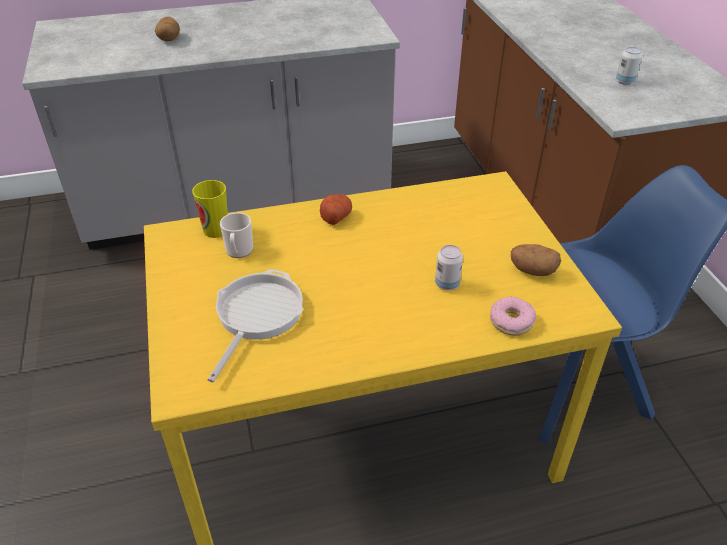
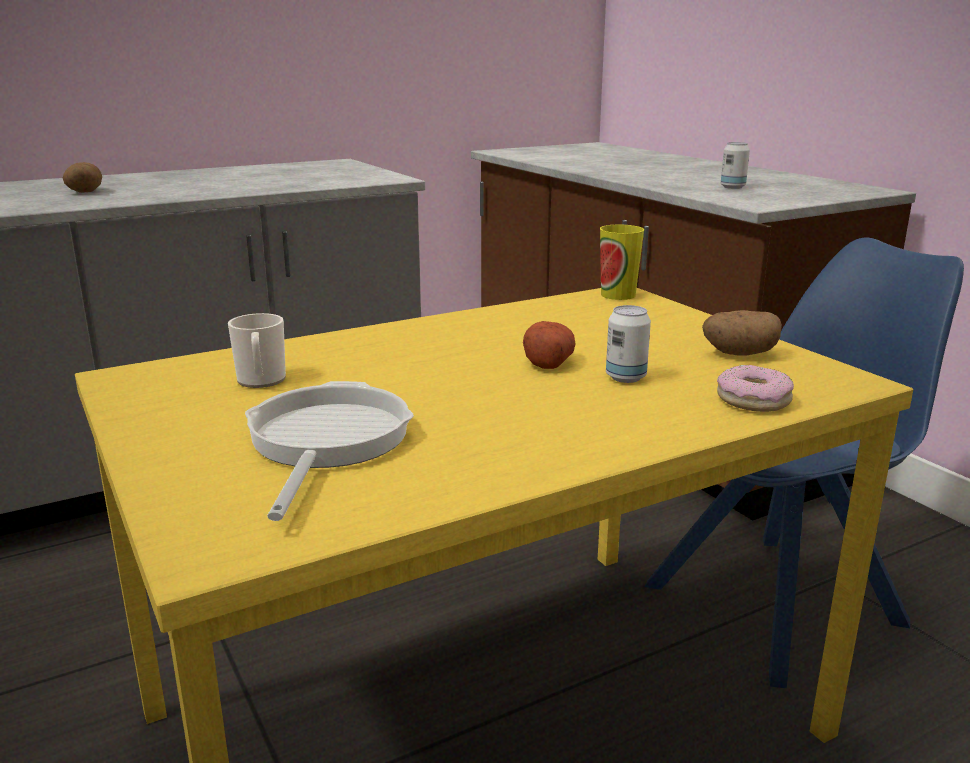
camera: 15 degrees left, 20 degrees down
(216, 230) = (211, 365): cup -> cup (618, 295)
(335, 217) = (407, 336): potato -> potato (548, 362)

